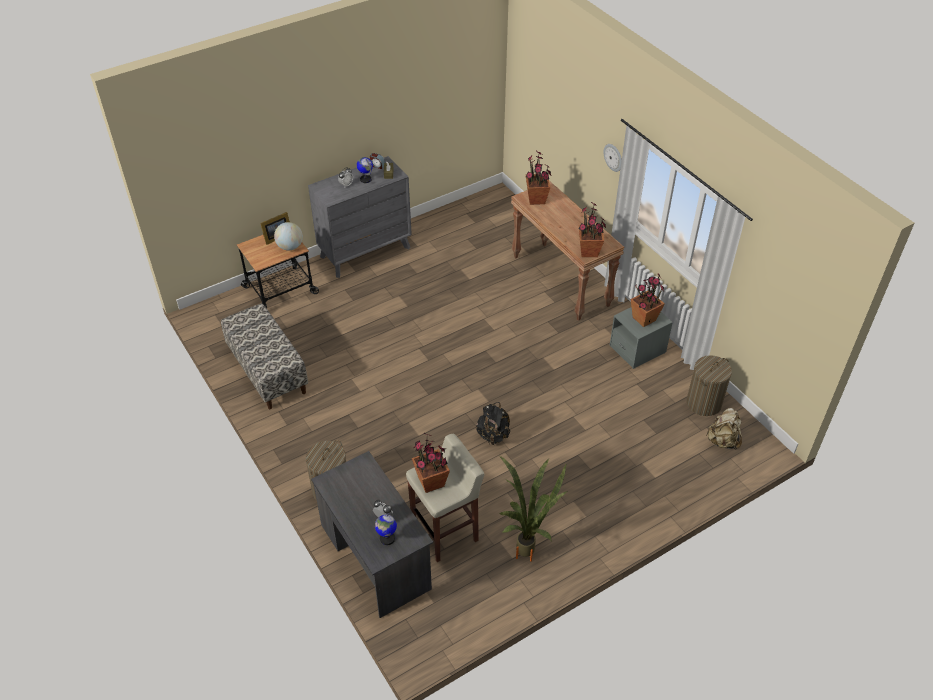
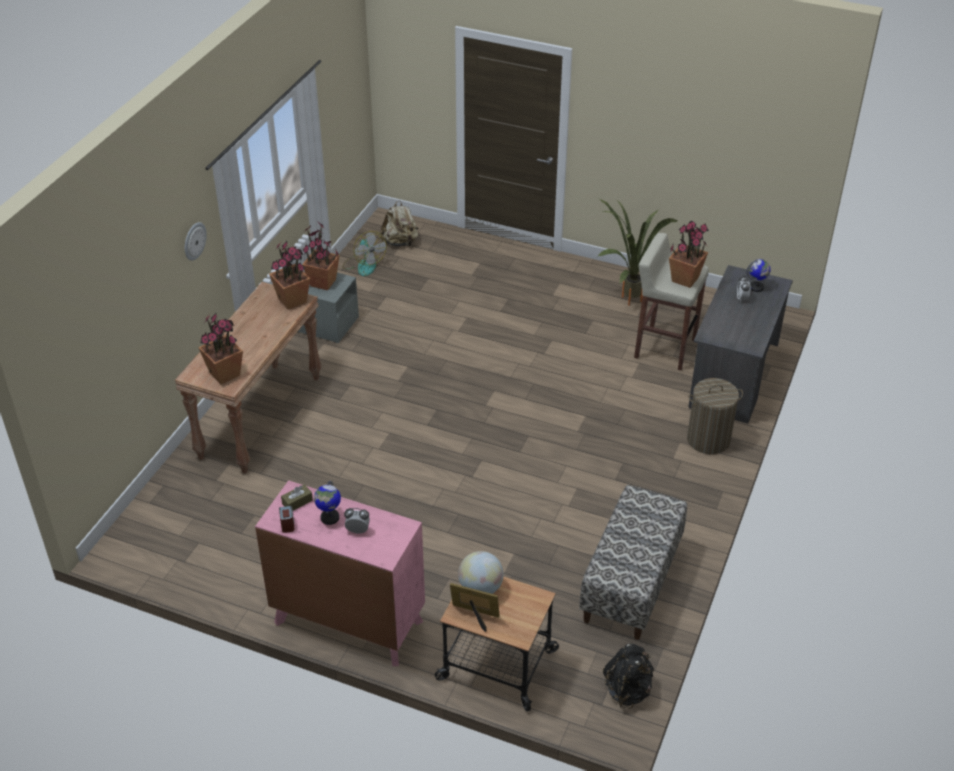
camera: 125 degrees left, 5 degrees down
(365, 252) = (348, 622): grey dresser -> pink dresser
(493, 435) = (532, 368): black backpack -> black backpack (628, 690)
(703, 403) = (364, 264): laundry basket -> fan

